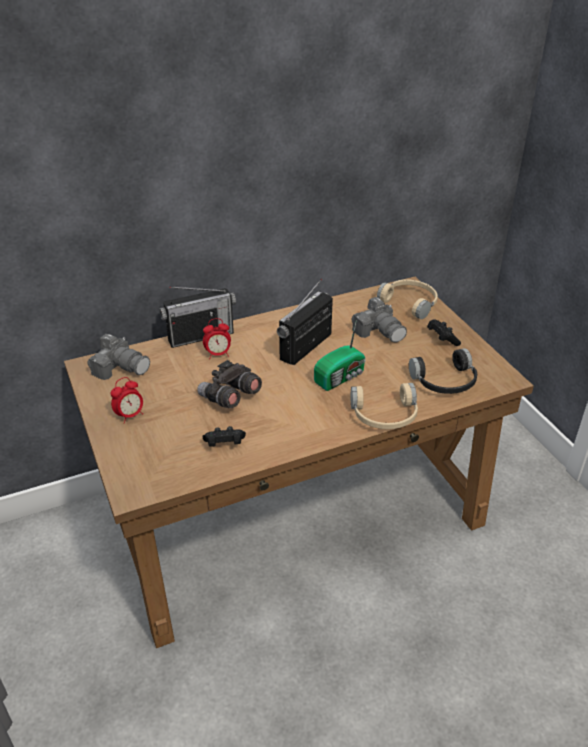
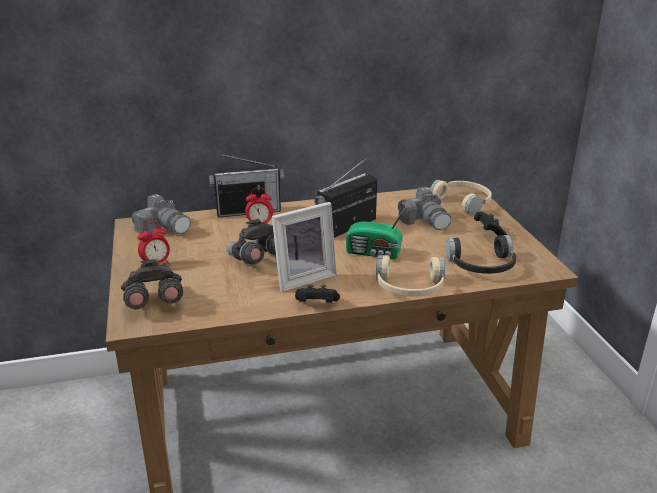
camera: 10 degrees right, 10 degrees down
(145, 464) = (153, 303): none -> grey binoculars
(224, 444) = (237, 295): black game controller -> black game controller (316, 304)
(281, 415) = (303, 277): none -> picture frame
(341, 377) = (374, 253): radio -> radio turned 45 degrees clockwise

